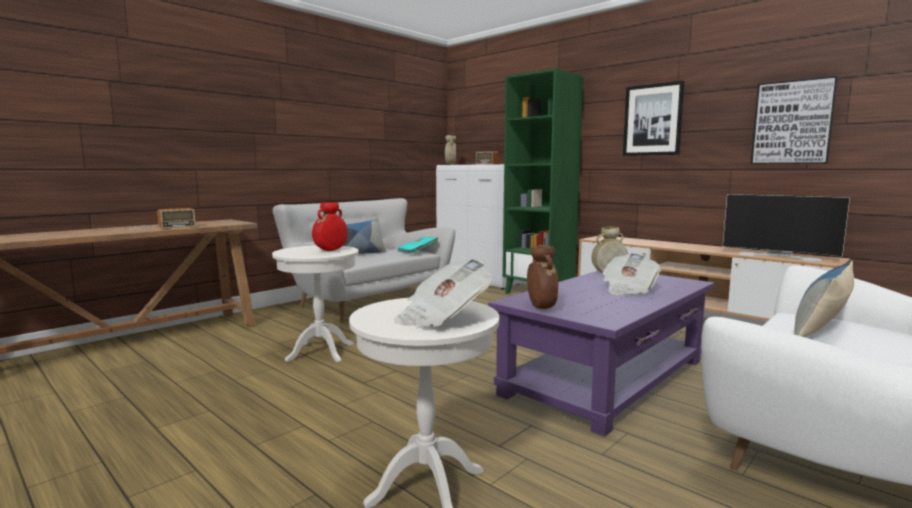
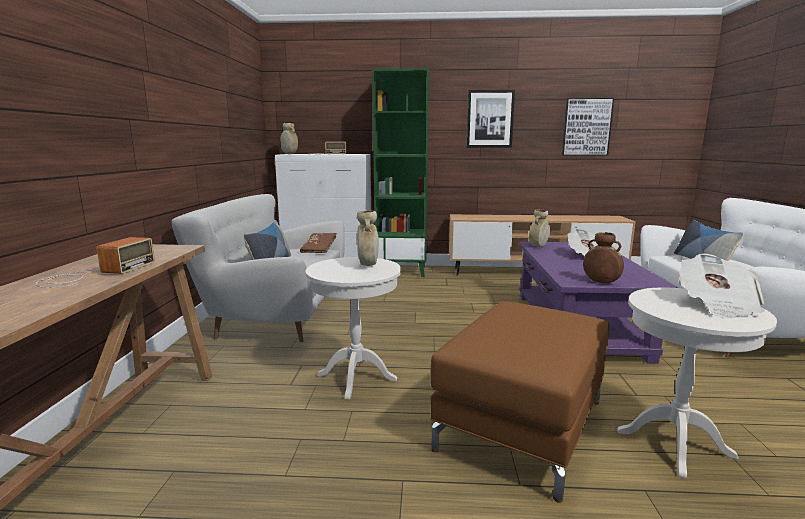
camera: 40 degrees left, 5 degrees up
(330, 250) = (368, 265): red vase -> beige vase
(345, 419) = (523, 425): none -> brown ottoman
(418, 251) = (319, 249): turquoise book -> brown book
(779, 256) = (592, 218): television -> none

